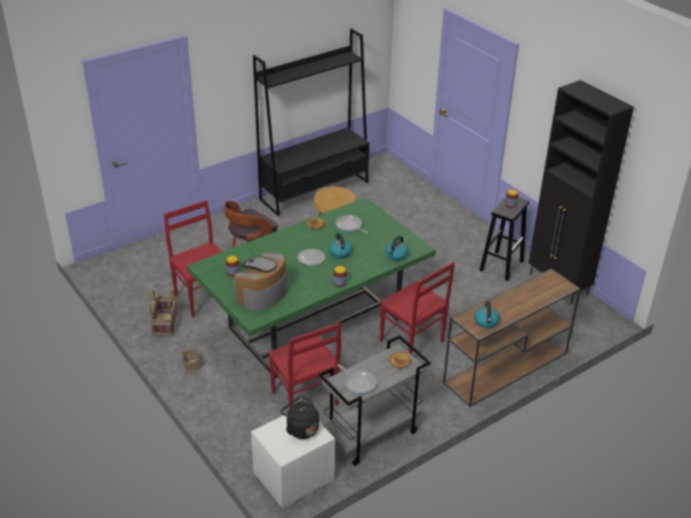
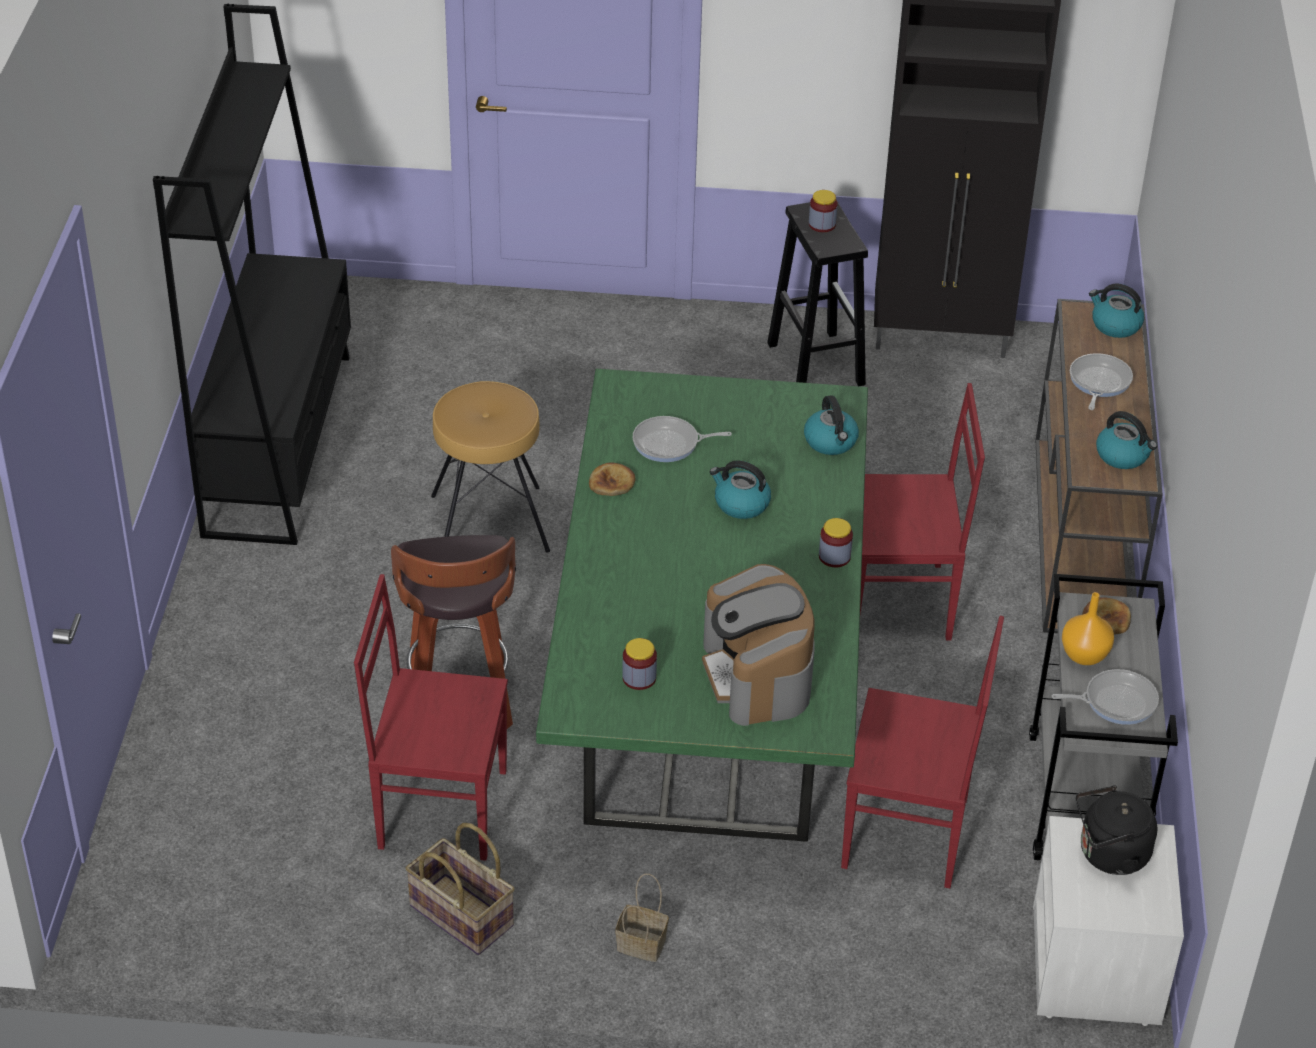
camera: 50 degrees left, 5 degrees up
(310, 258) = (714, 550): plate -> none
(373, 364) = (1083, 655): none -> orange vase
(518, 298) = (1098, 382): none -> frying pan
(557, 287) = (1115, 325): none -> kettle

